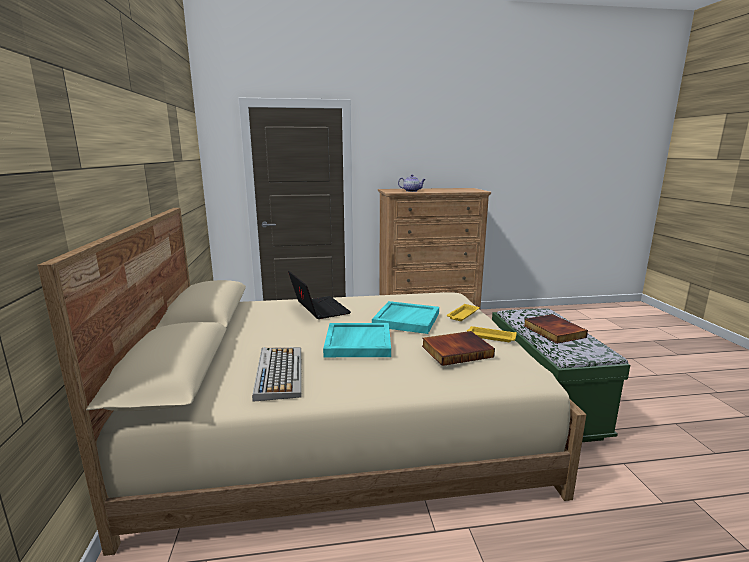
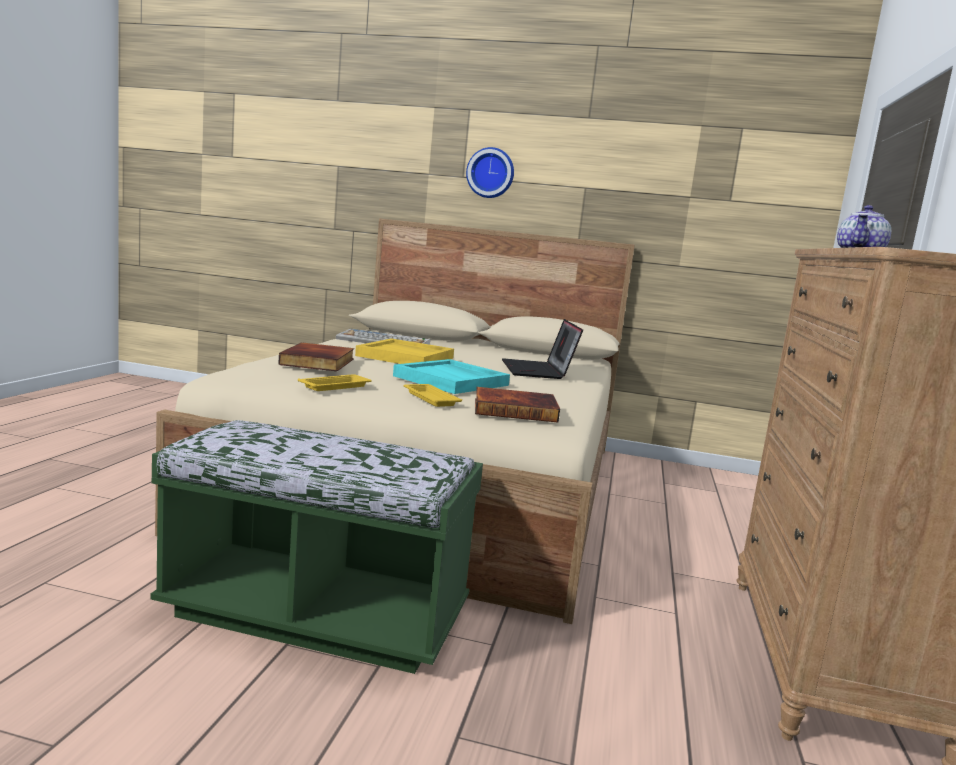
camera: 110 degrees right, 5 degrees down
(102, 159) = (490, 173): none -> wall clock
(318, 309) = (538, 371): laptop -> laptop turned 90 degrees clockwise
(357, 342) = (406, 357): turquoise tray -> yellow tray
(552, 331) = (319, 444): book -> book (515, 409)

